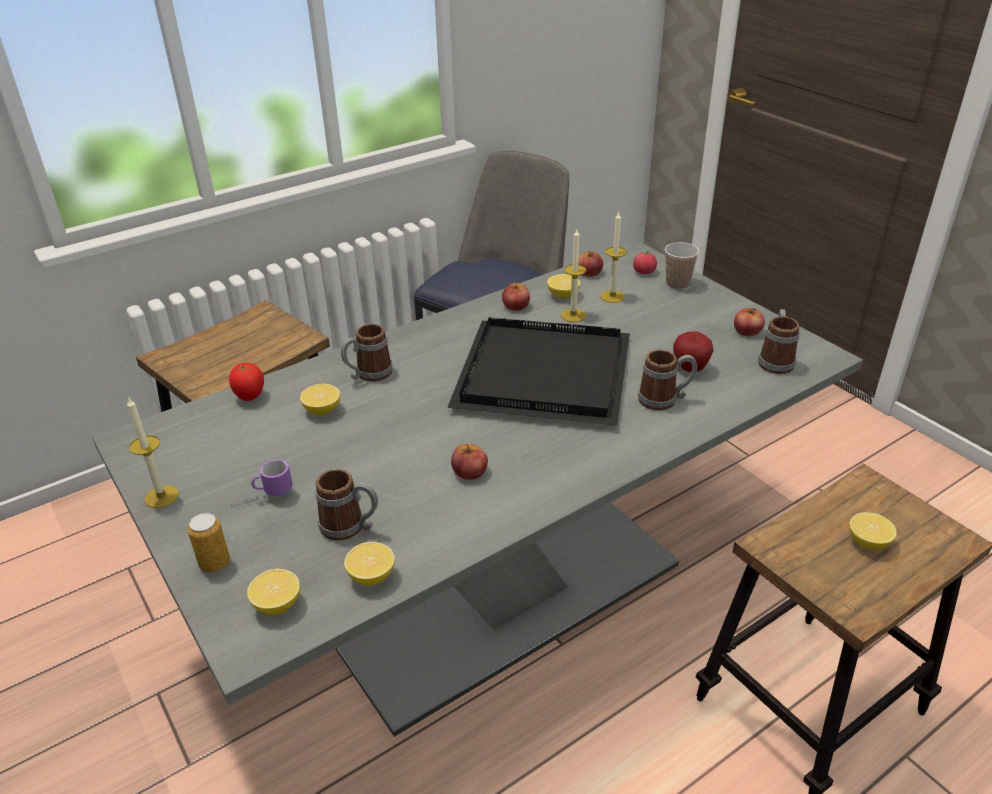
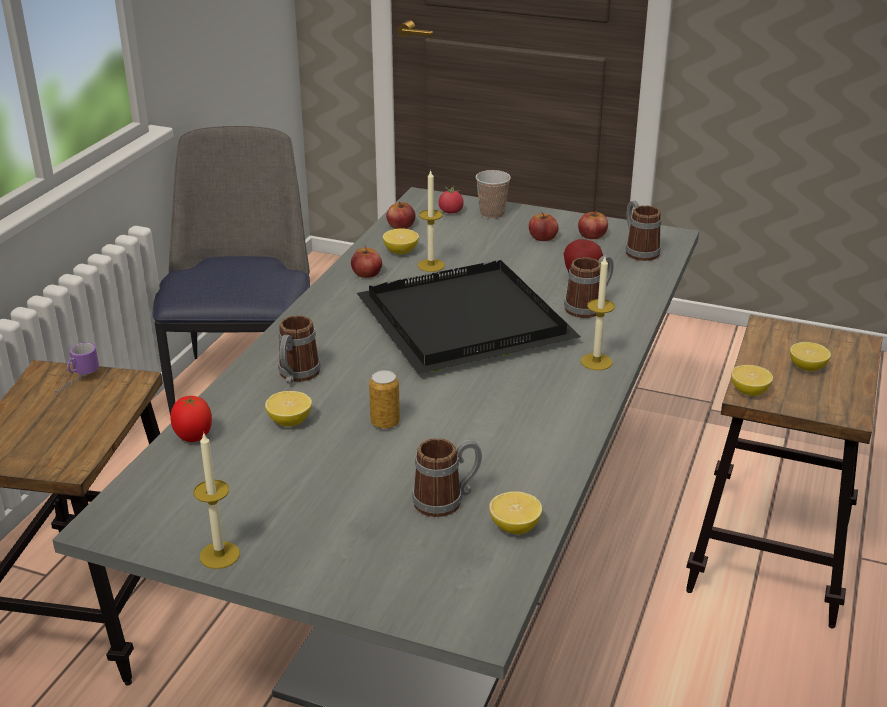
camera: 35 degrees left, 5 degrees down
(214, 563) = (356, 581): can -> can (385, 423)
(262, 499) = (331, 514): mug -> mug (76, 382)
(277, 604) = (460, 583): lemon -> lemon (749, 391)
(469, 471) = (496, 418): apple -> apple (543, 237)
(612, 296) = (447, 240): candle -> candle (596, 362)

